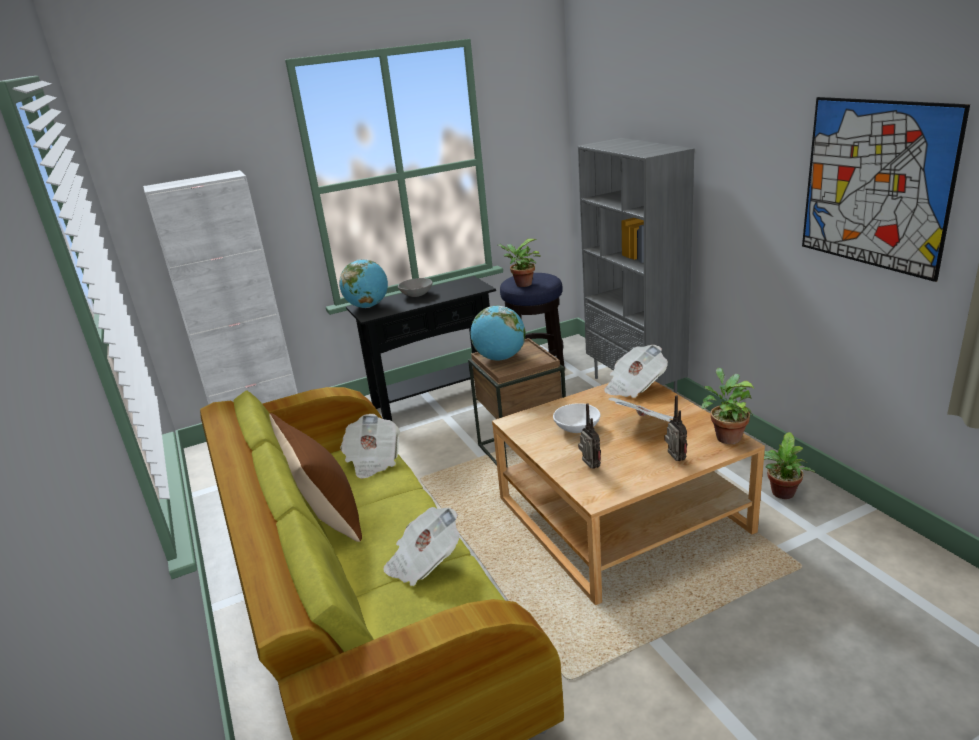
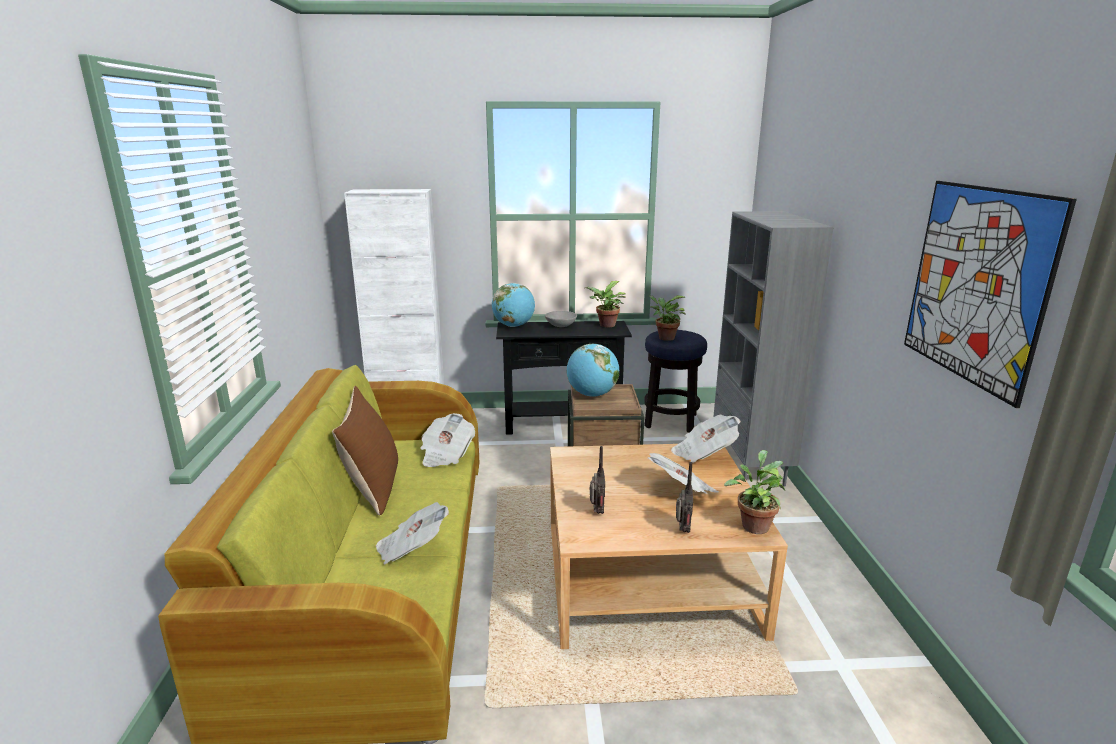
camera: 20 degrees right, 5 degrees down
(577, 428) = (616, 474): white bowl -> none
(782, 494) = (829, 613): potted plant -> potted plant (605, 325)

